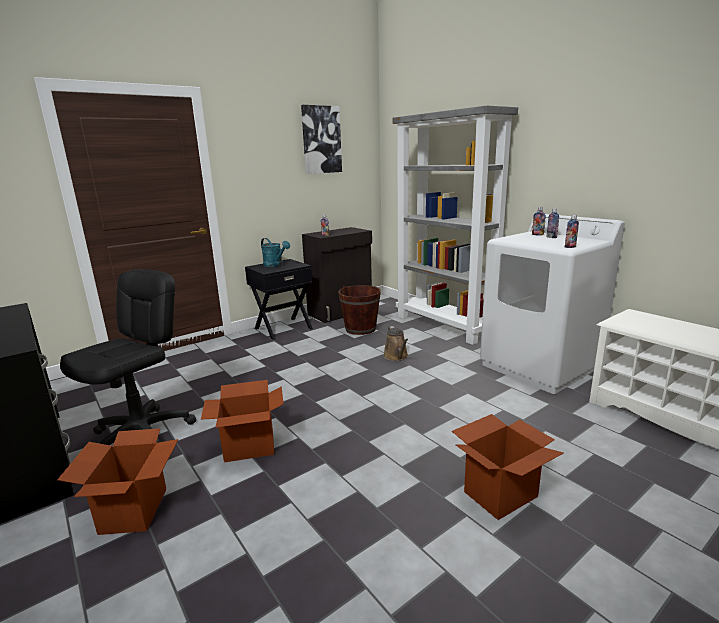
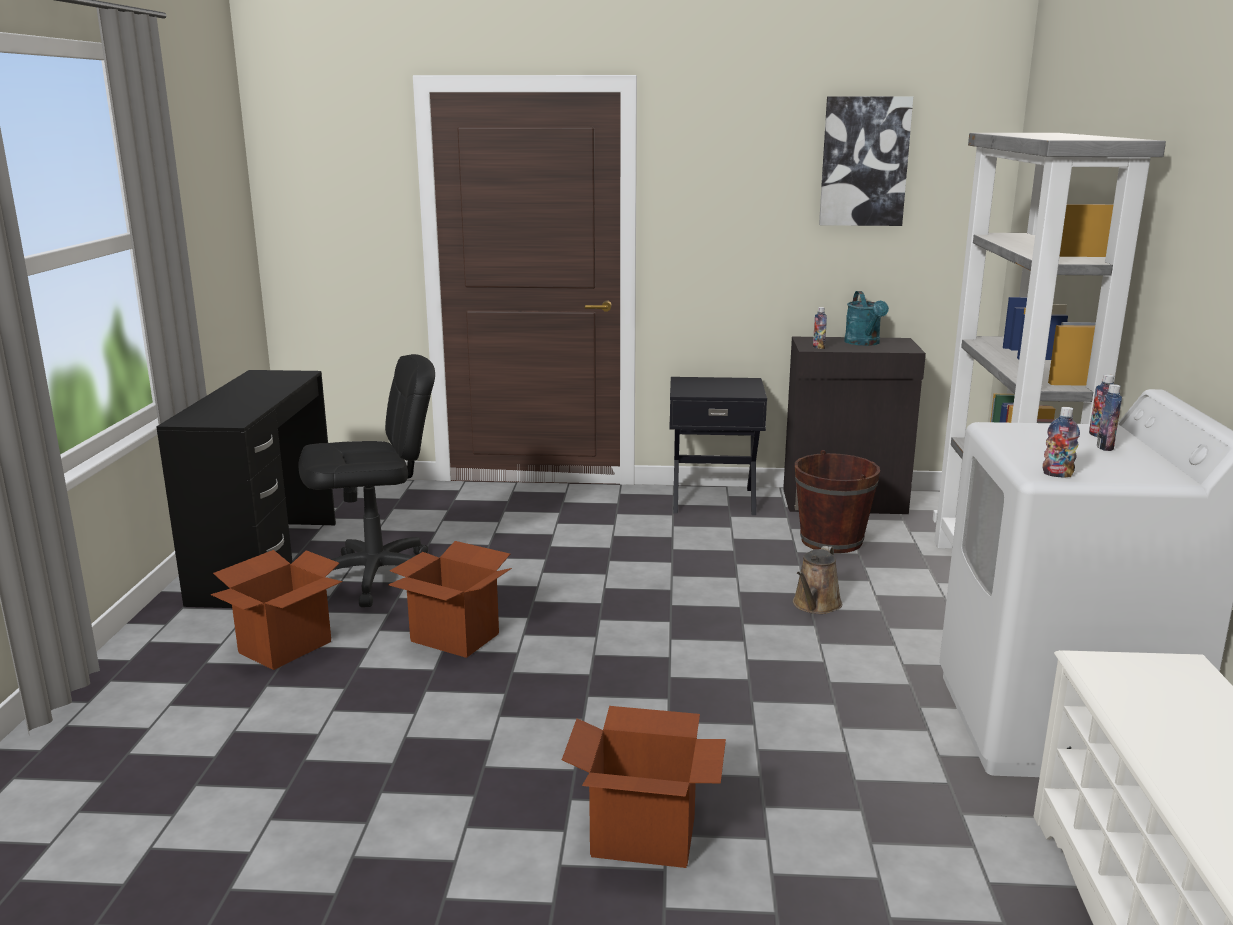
camera: 40 degrees right, 0 degrees up
(275, 265) = (716, 384): turquoise watering can -> turquoise watering can (864, 343)

